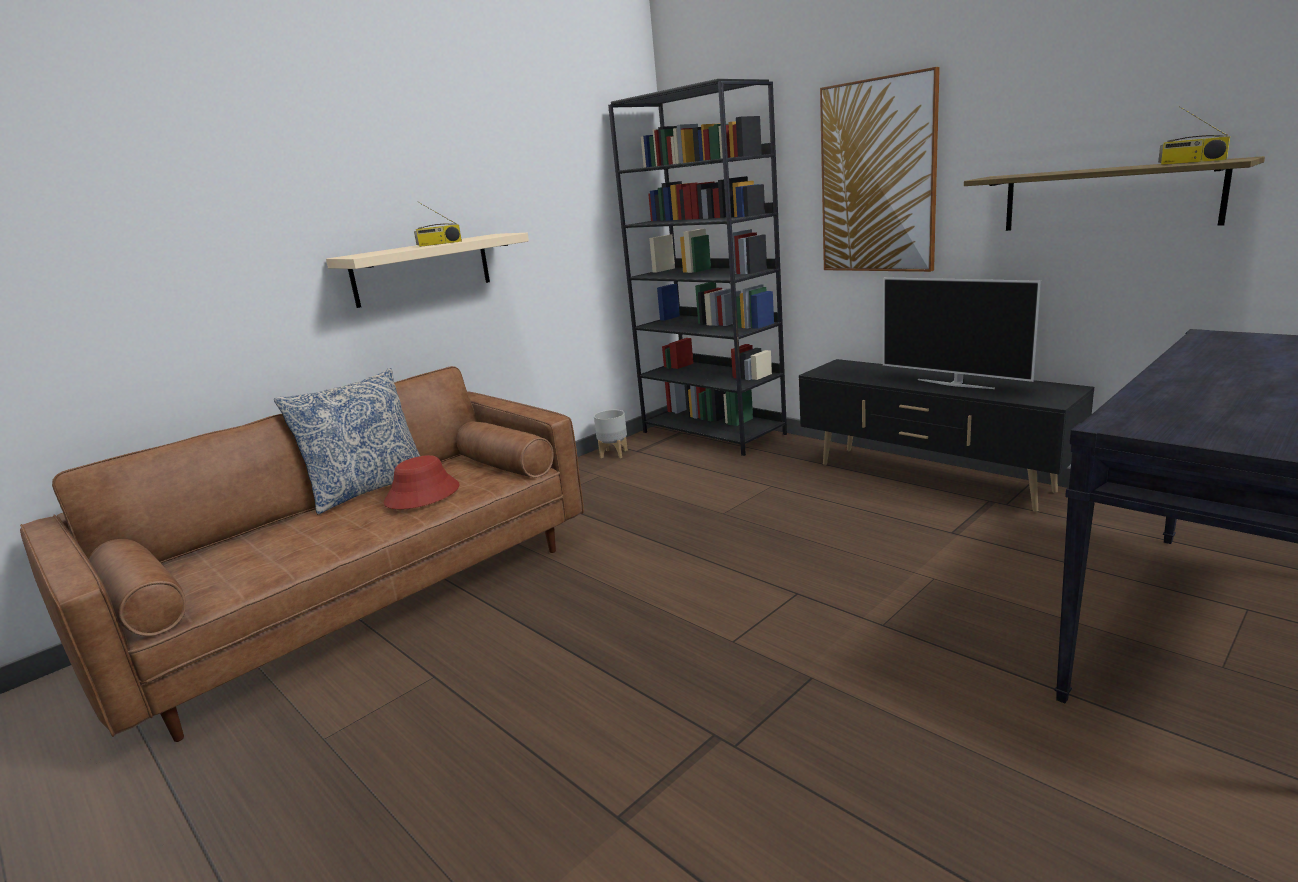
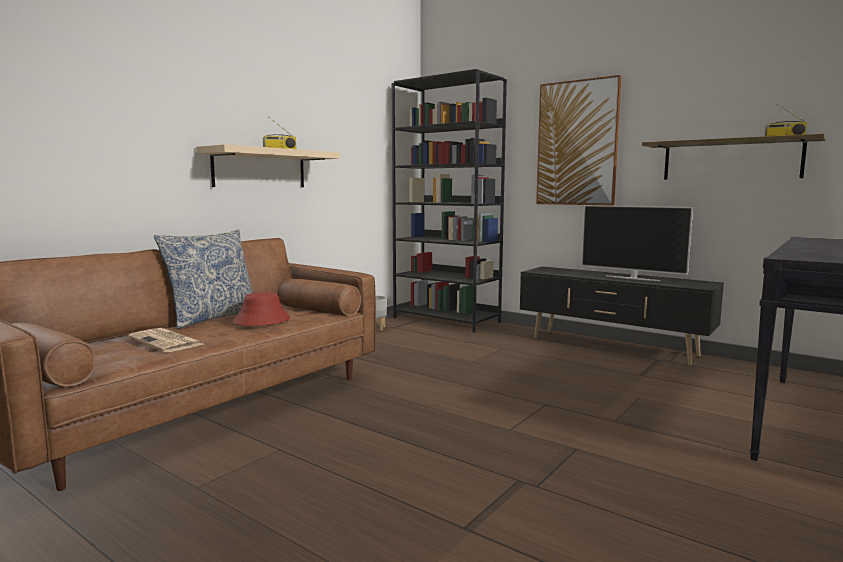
camera: 10 degrees left, 10 degrees down
(295, 543) = (167, 341): none -> newspaper

